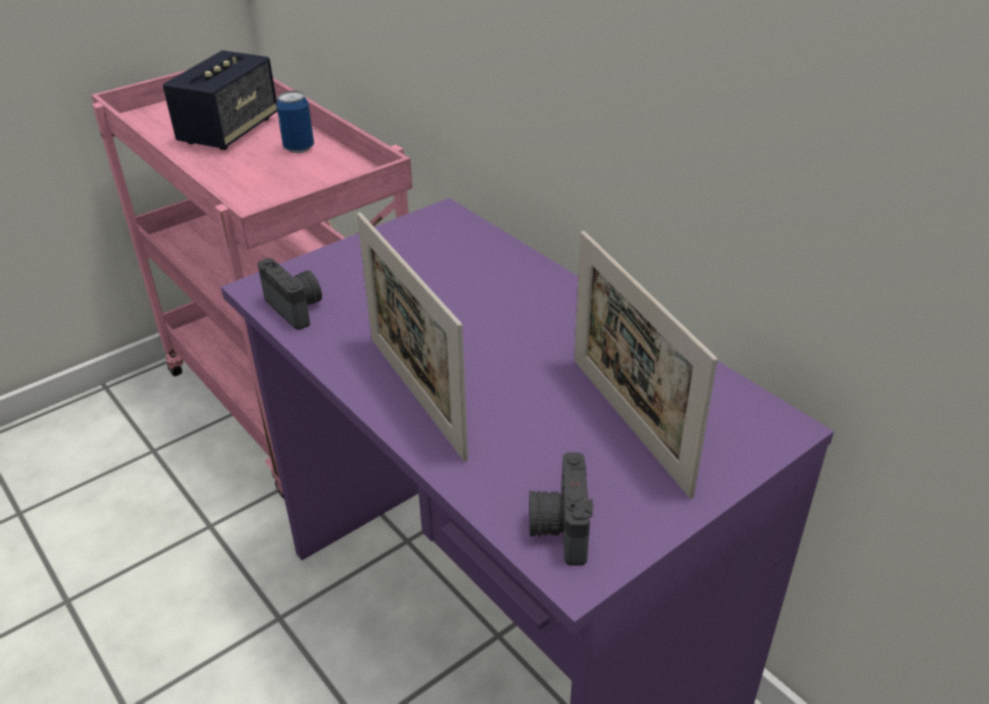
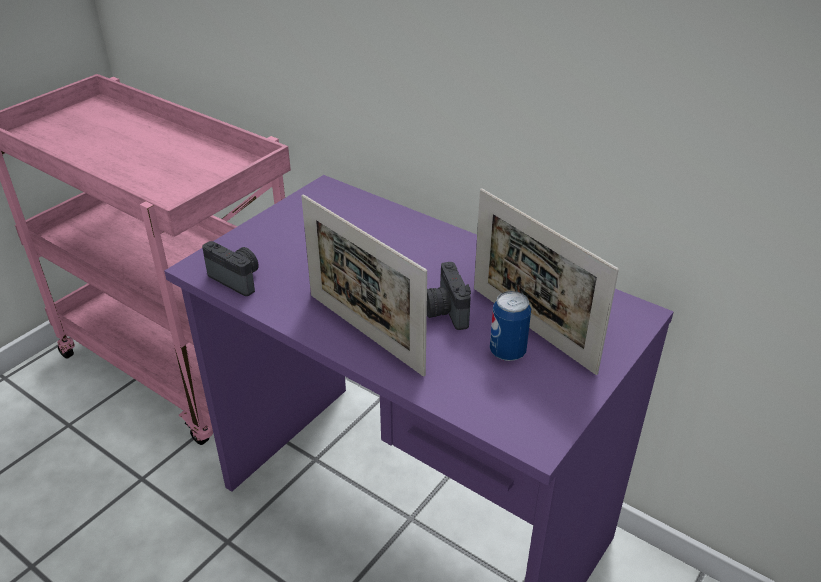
camera: 15 degrees left, 0 degrees up
(229, 131) = (113, 139): speaker -> none
(299, 148) = (181, 147): can -> can (507, 352)
(559, 527) = (512, 412): camera -> camera (445, 311)

